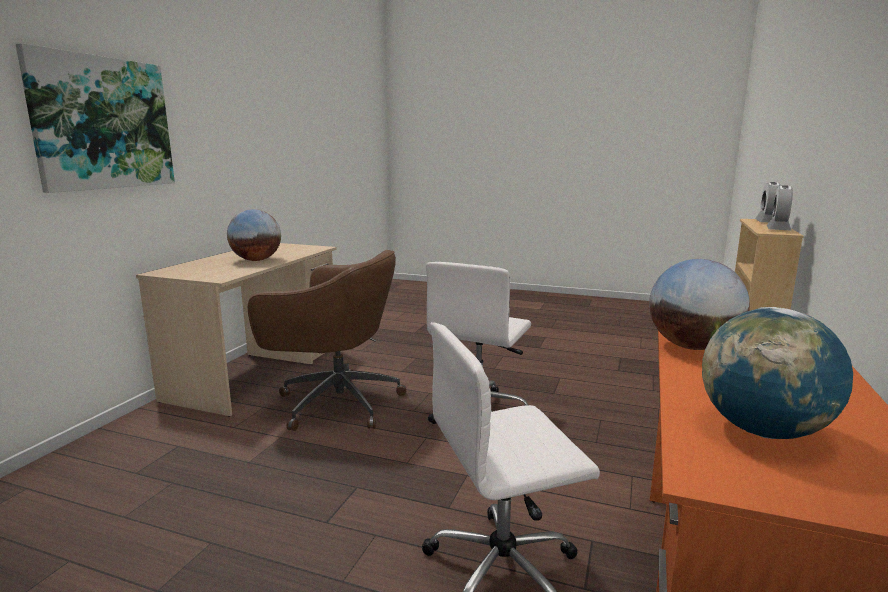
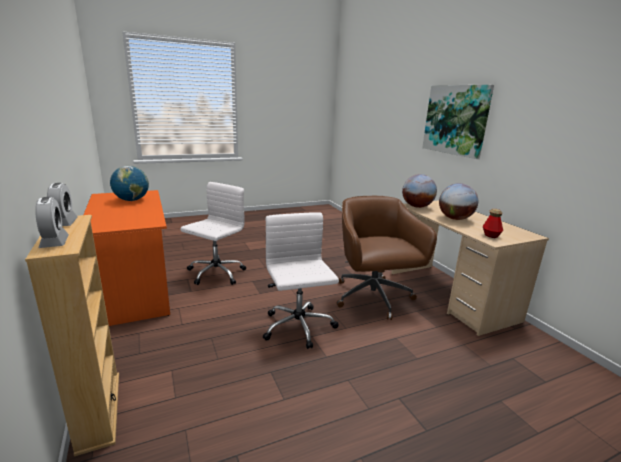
camera: 135 degrees right, 5 degrees up
(301, 249) = (491, 235): none -> bottle
(336, 402) = (373, 298): brown office chair -> brown office chair turned 105 degrees clockwise
(692, 347) = (149, 218): globe -> globe (417, 206)

